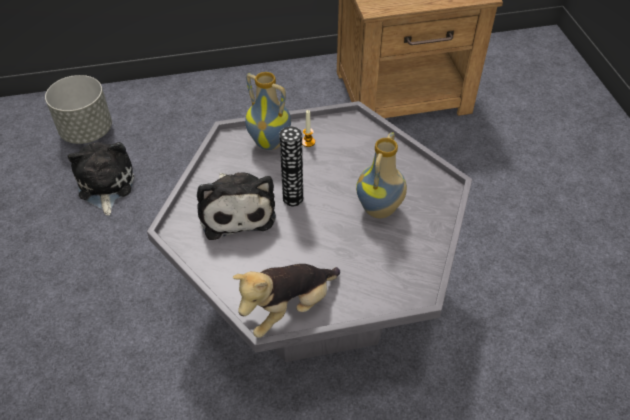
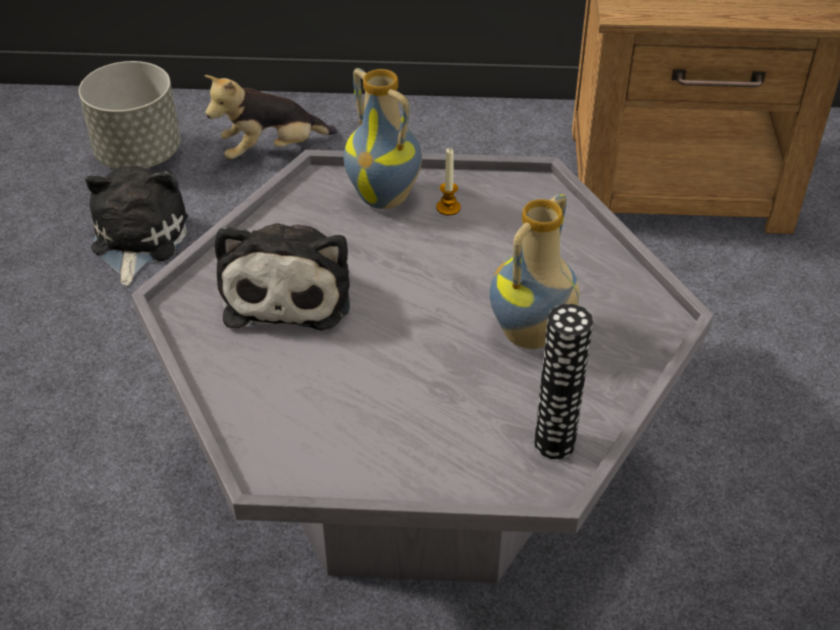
camera: 15 degrees right, 5 degrees down
(288, 308) = (315, 460): plush toy -> plush toy (271, 150)
(293, 198) = (389, 290): vase -> vase (554, 443)

